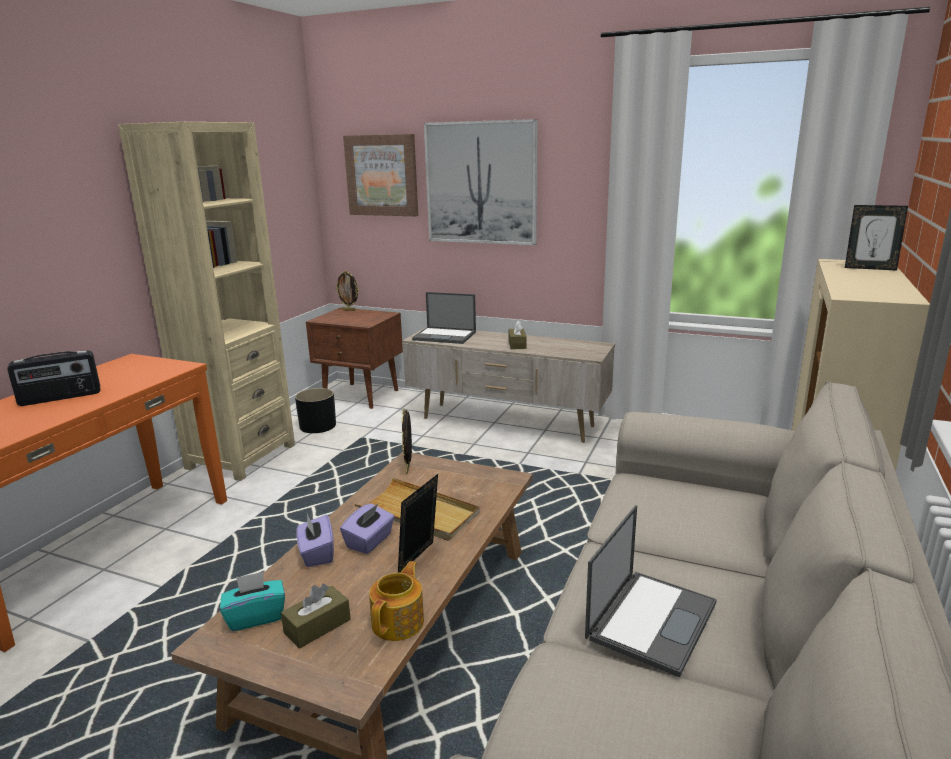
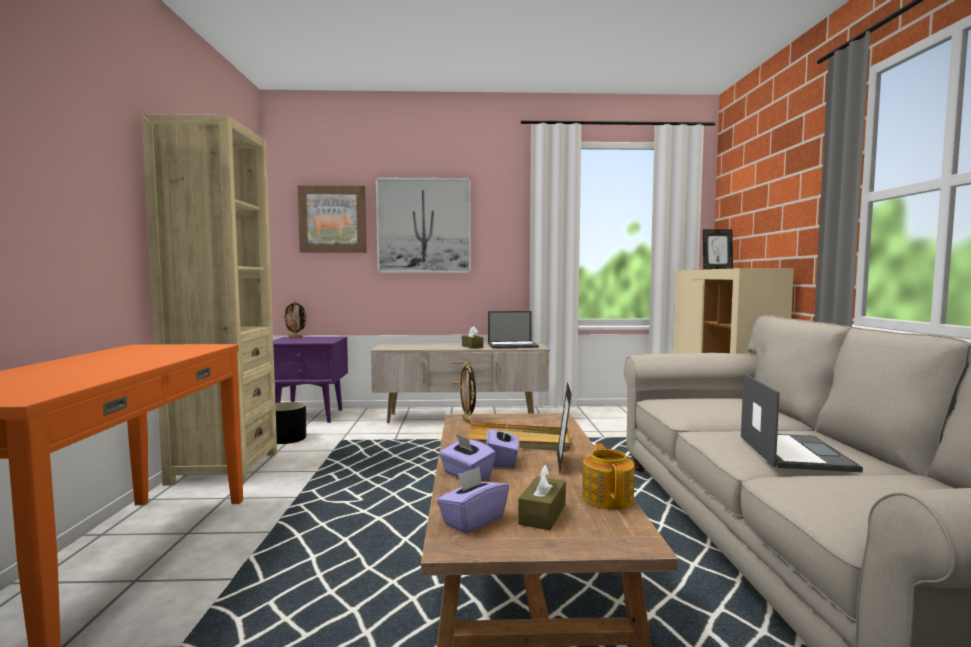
camera: 25 degrees left, 15 degrees down
(60, 398) = (97, 364): radio -> none
(256, 616) = (473, 520): turquoise tissue box -> purple tissue box
(361, 396) = (310, 416): brown nightstand -> purple nightstand
(445, 336) = (405, 346): laptop -> laptop (513, 345)

